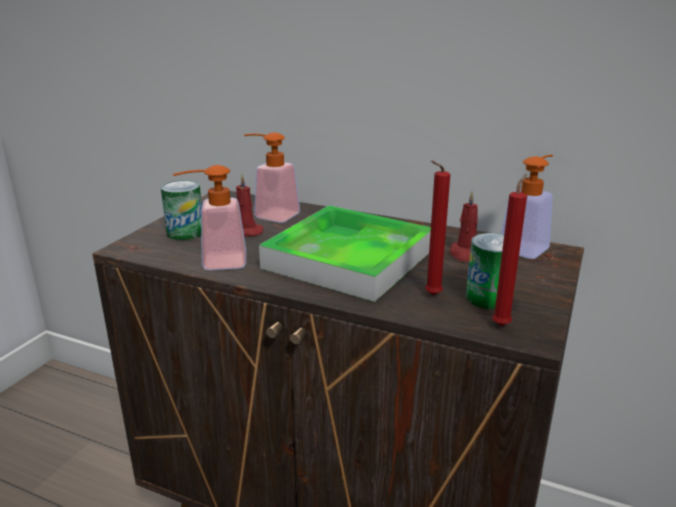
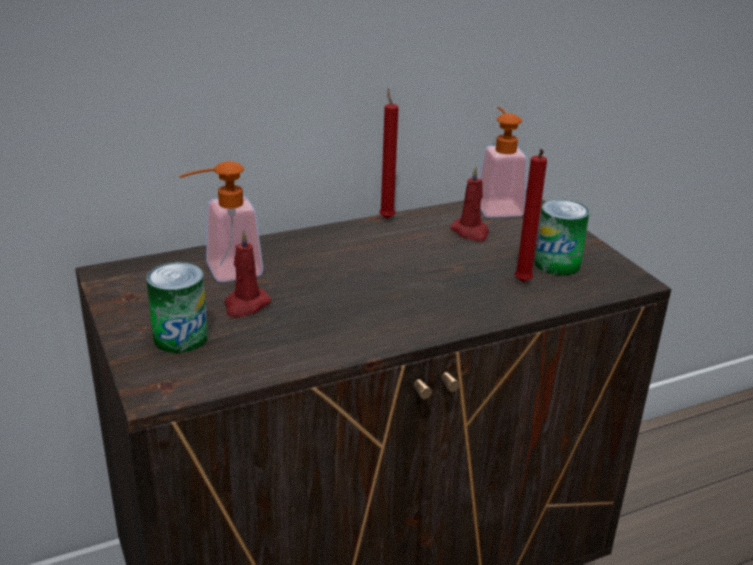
camera: 50 degrees left, 5 degrees up
(215, 262) = (294, 351): soap dispenser -> none
(349, 259) = (400, 283): tray -> none
(502, 324) = (602, 281): red candle -> red candle (386, 217)

